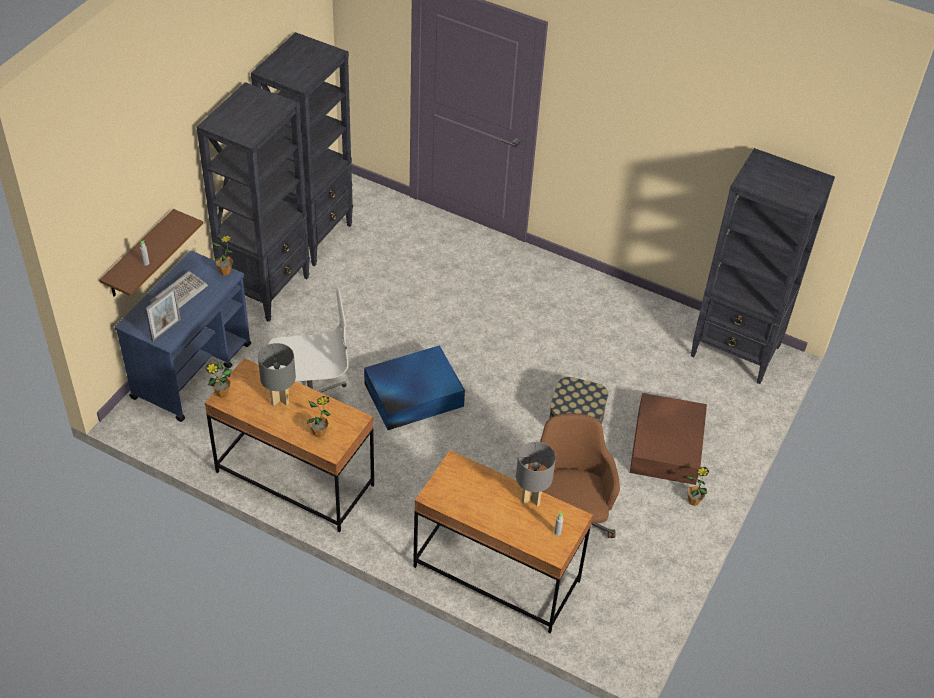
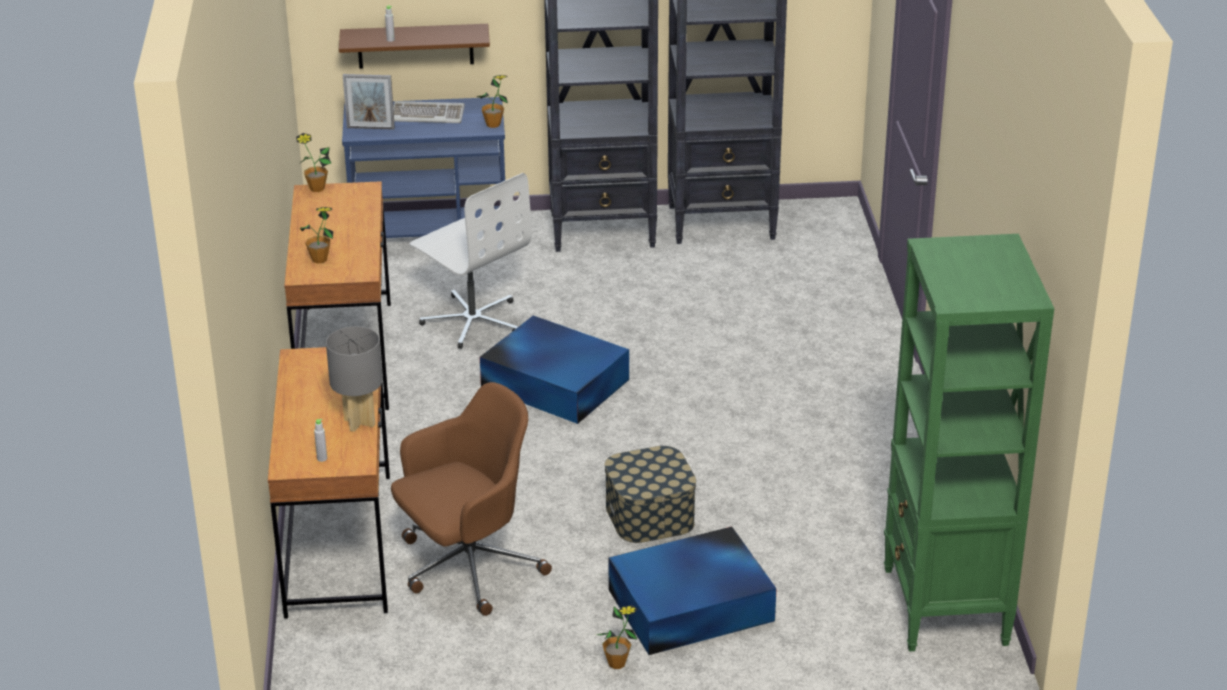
camera: 60 degrees right, 15 degrees down
(280, 399) = (344, 221): grey table lamp -> none
(667, 445) = (693, 605): brown storage box -> blue storage box
(736, 352) = (945, 607): black bookcase -> green bookcase

